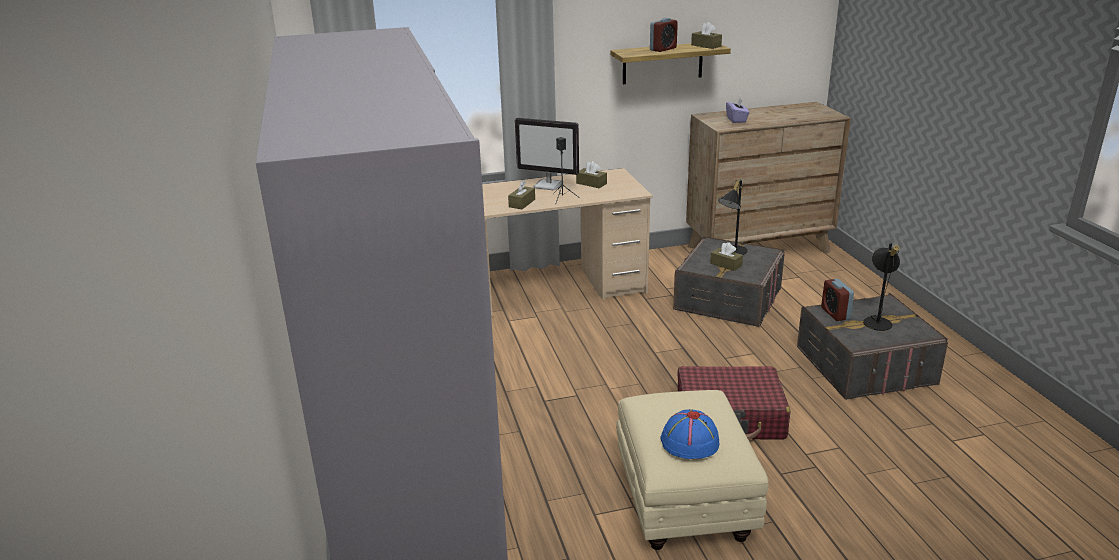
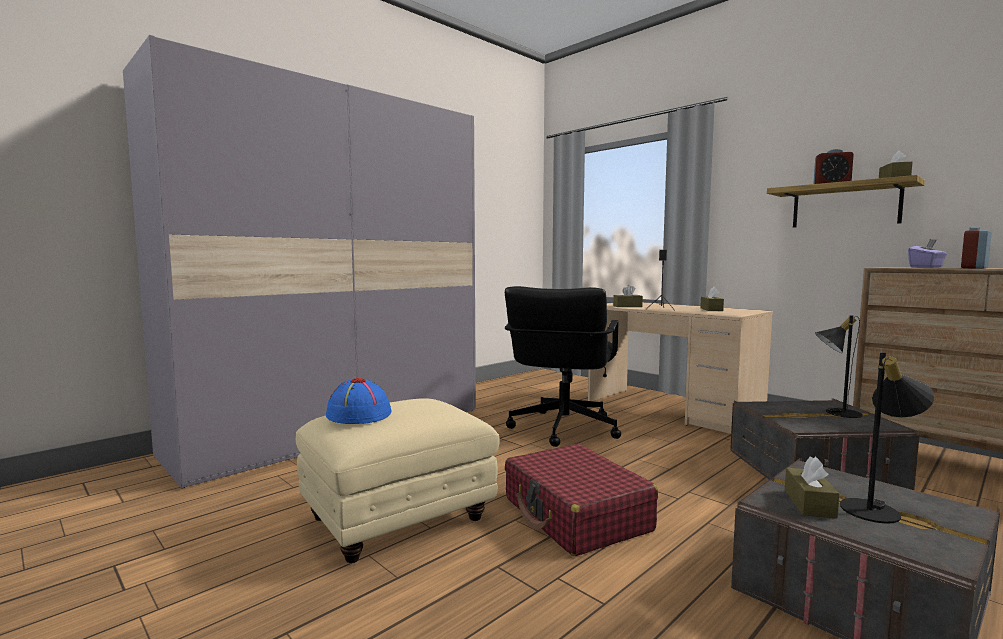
camera: 60 degrees right, 20 degrees down
(549, 185) = (677, 306): monitor -> none
(553, 359) = (562, 429): none -> black office chair
(726, 264) = (799, 414): brown tissue box -> brown tissue box (809, 503)
(835, 313) = (826, 479): alarm clock -> alarm clock (974, 268)

